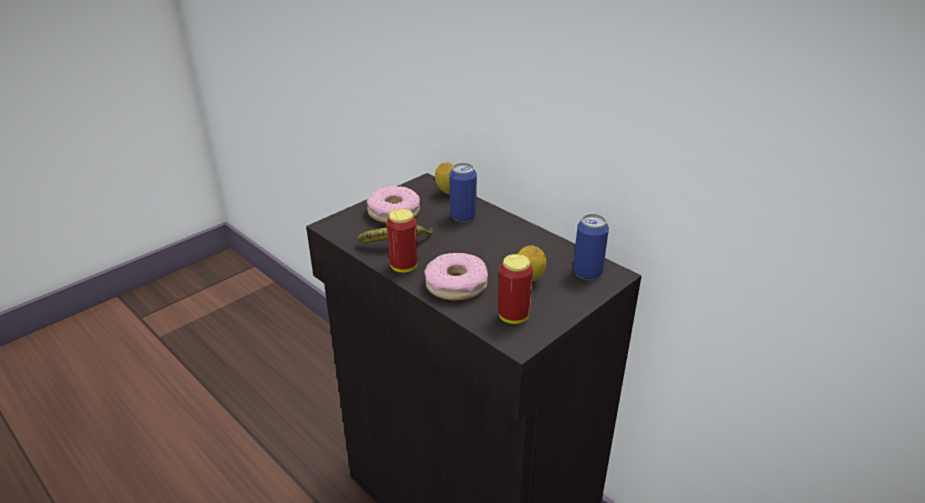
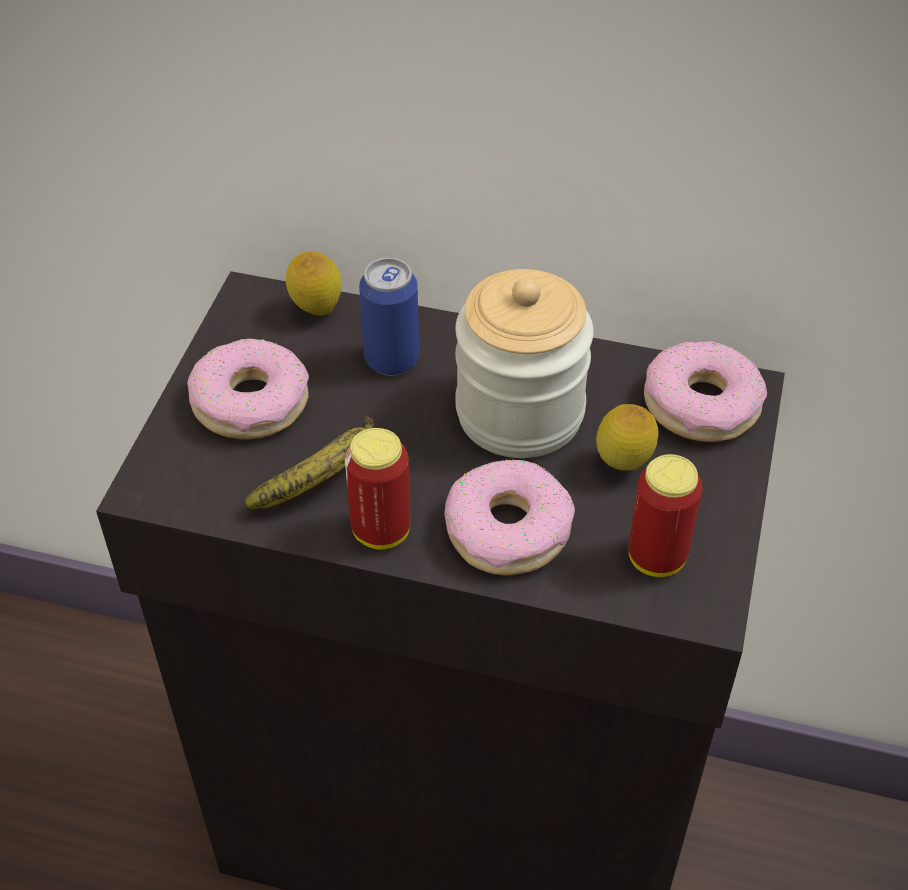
camera: 30 degrees left, 15 degrees up
(500, 249) = (519, 413): none -> jar
(587, 273) = (701, 405): can -> donut

